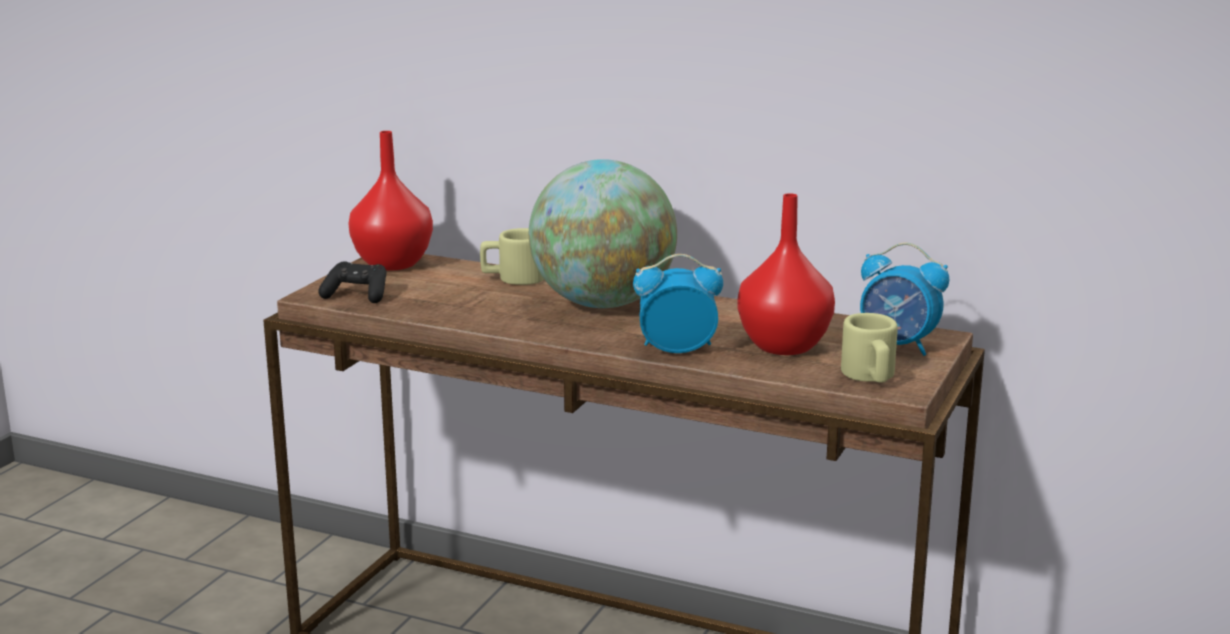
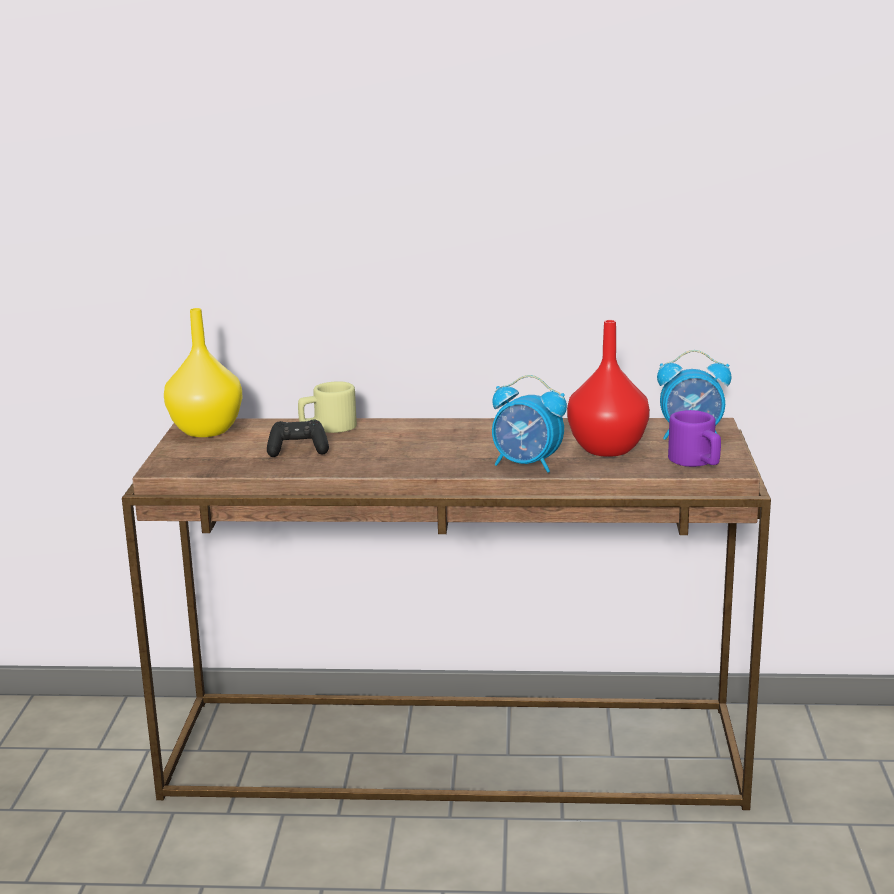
camera: 20 degrees left, 0 degrees up
(357, 295) = (204, 462): black game controller -> black game controller (298, 450)
(391, 263) = (204, 430): red vase -> yellow vase
(603, 303) = (427, 437): globe -> none
(676, 350) = (527, 465): alarm clock -> alarm clock turned 135 degrees counterclockwise
(870, 376) = (696, 462): beige mug -> purple mug

